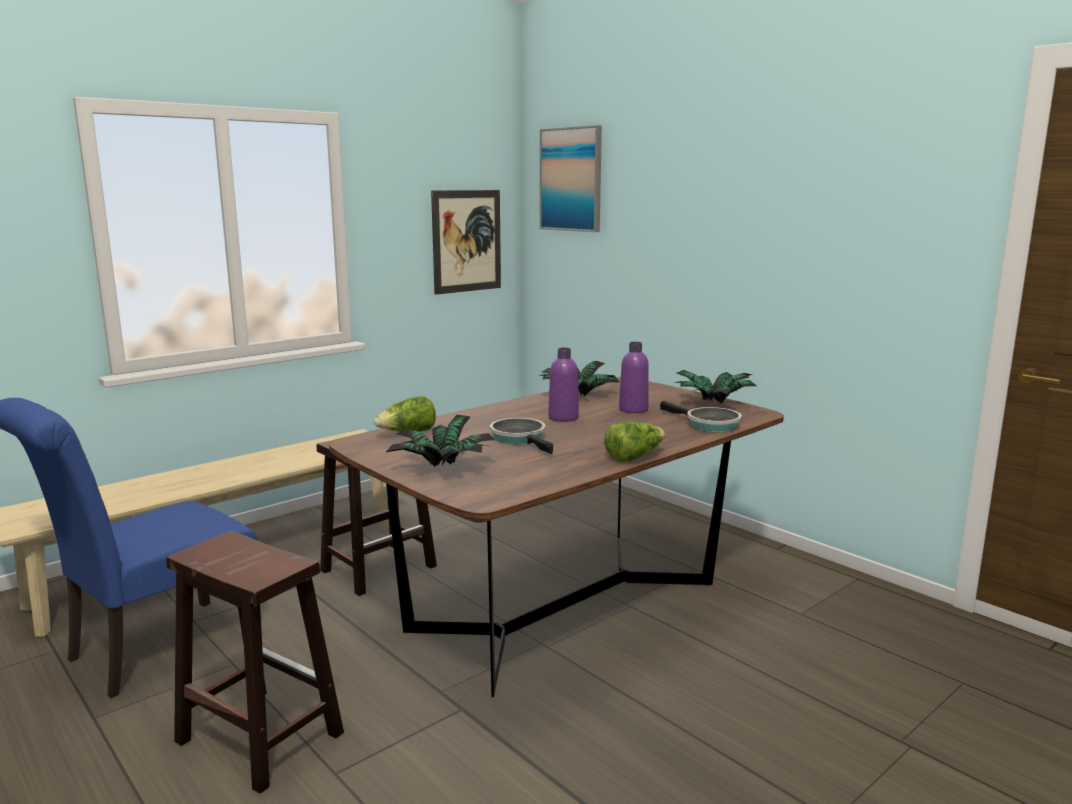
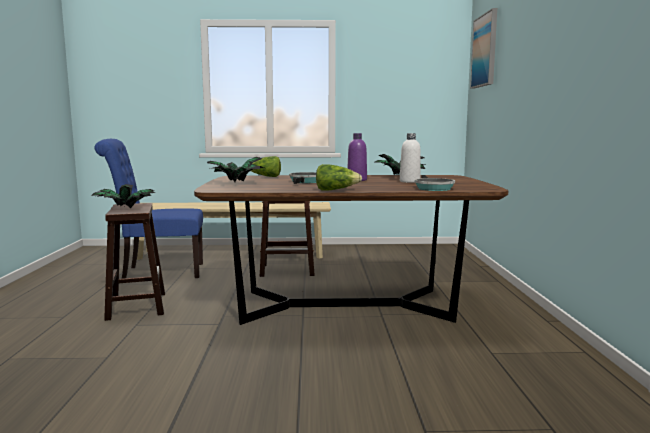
camera: 40 degrees right, 5 degrees down
(467, 241) = (421, 97): picture -> none
(633, 409) = (409, 181): purple bottle -> white bottle
(712, 404) = (470, 184): potted plant -> potted plant (124, 208)

